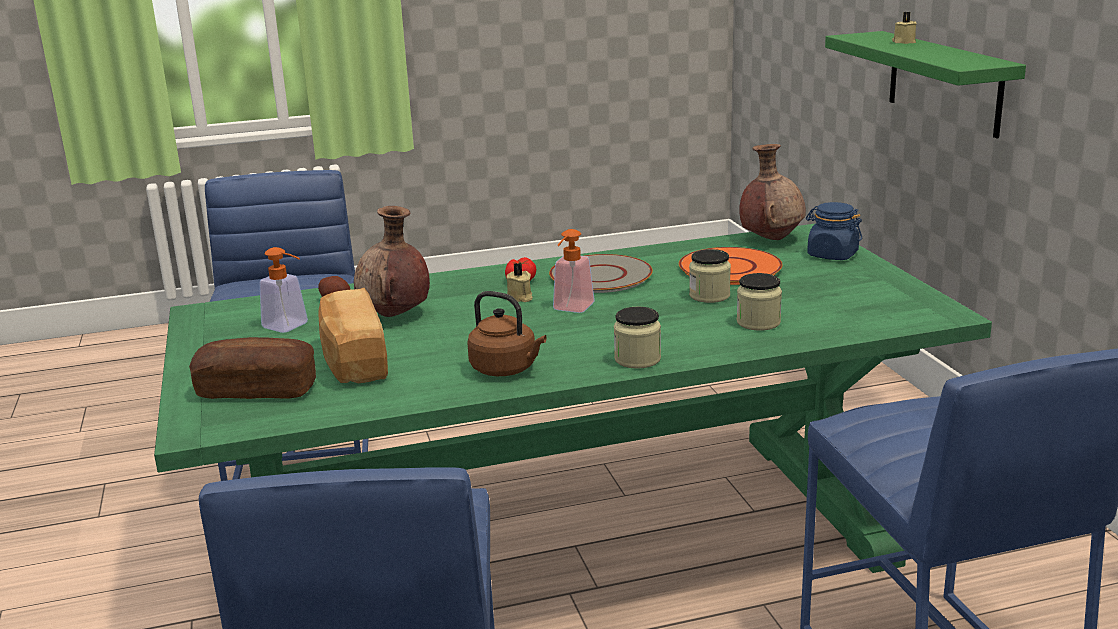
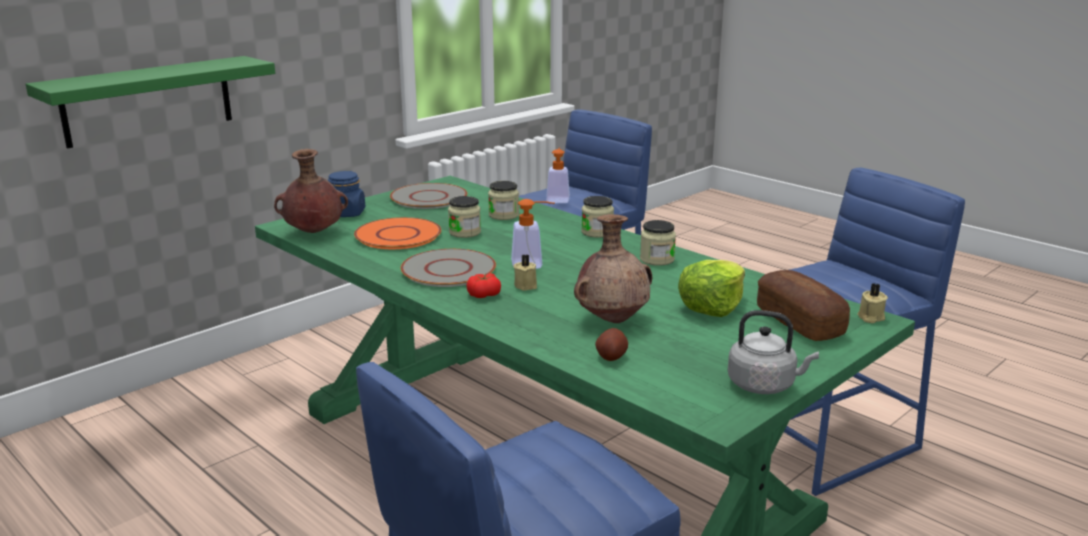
camera: 120 degrees left, 0 degrees up
(202, 339) = (764, 385): none -> grey kettle
(290, 327) = (689, 354): soap dispenser -> soap dispenser (558, 199)
(353, 361) = (711, 307): bread -> lettuce
(506, 369) = (657, 259): brown kettle -> jar
(871, 296) = (429, 198): none -> grey plate
(903, 42) = (118, 75): beige candle -> beige candle (870, 317)

